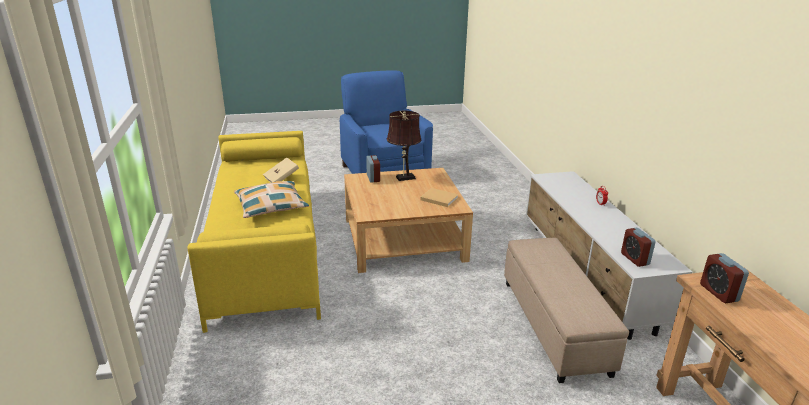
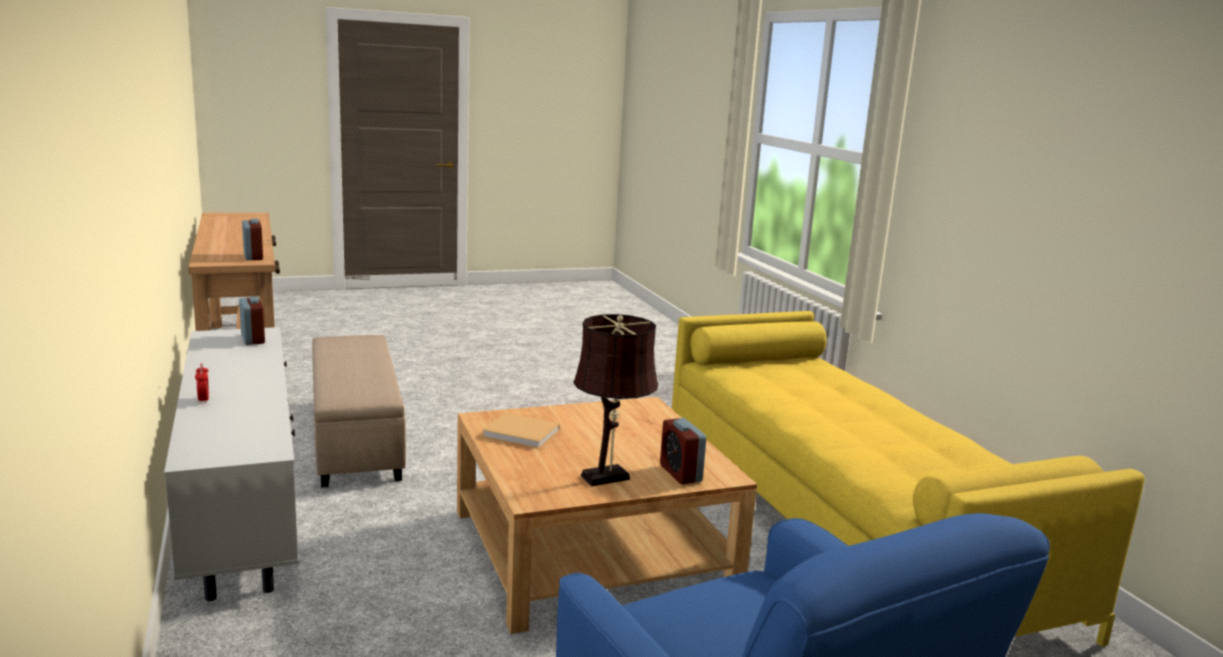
camera: 170 degrees right, 10 degrees down
(271, 206) = (814, 402): pillow -> none
(281, 179) = (865, 446): beige book -> none

